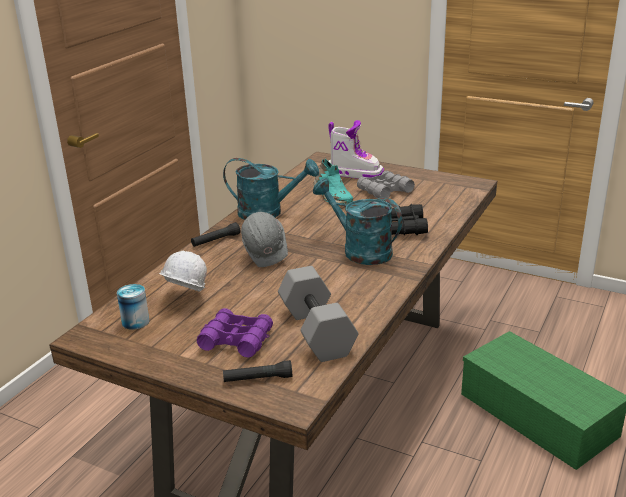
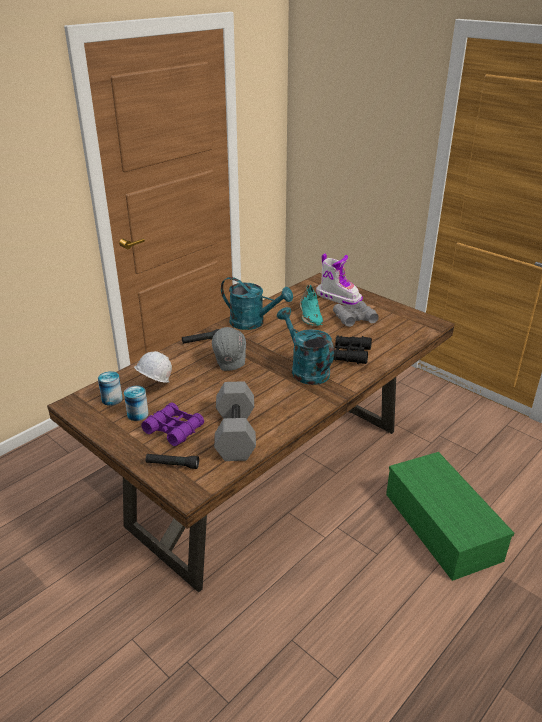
camera: 15 degrees right, 5 degrees up
(179, 332) = (137, 414): none -> can

